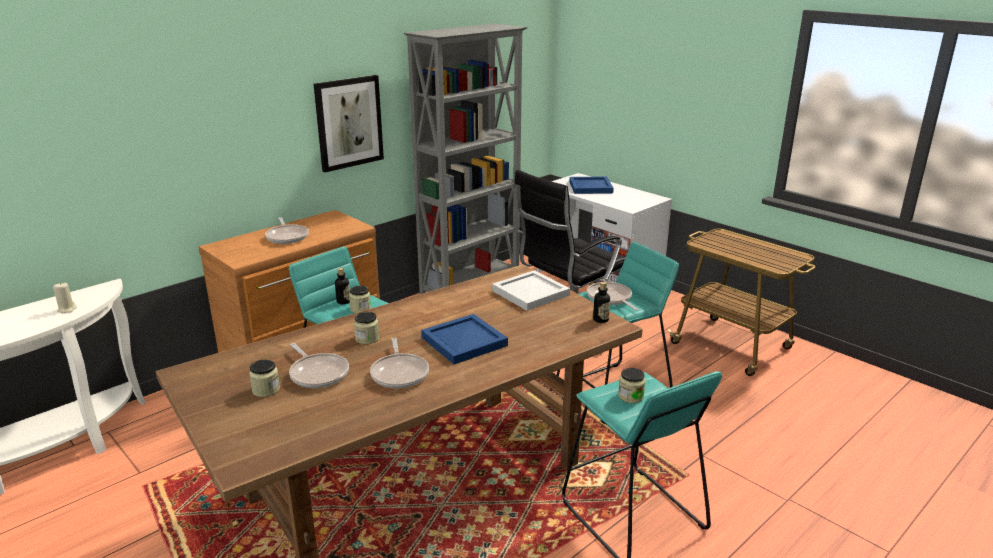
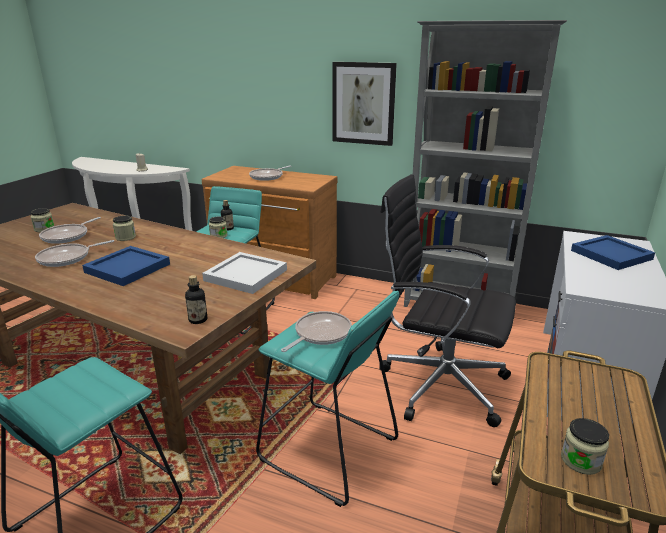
camera: 65 degrees right, 0 degrees up
(630, 396) = (79, 387): jar -> jar (581, 460)

